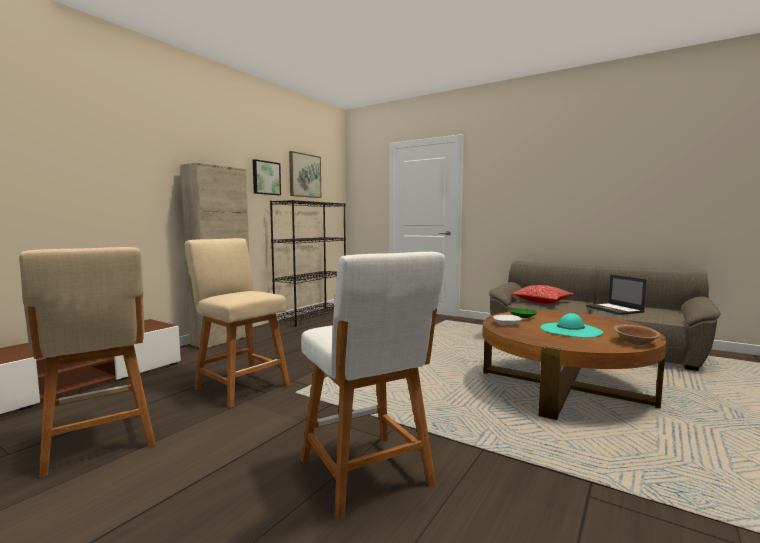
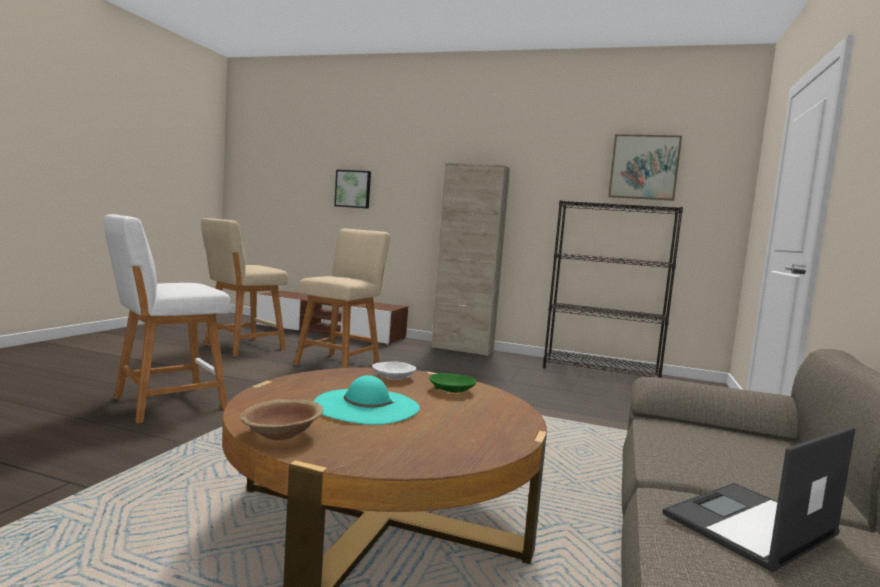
camera: 75 degrees right, 0 degrees up
(265, 178) = (566, 174): picture -> picture (353, 189)
(541, 302) = (724, 445): pillow -> none

